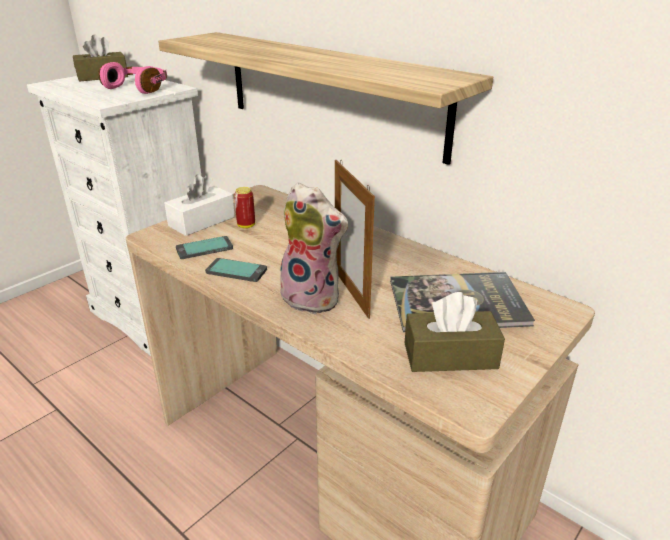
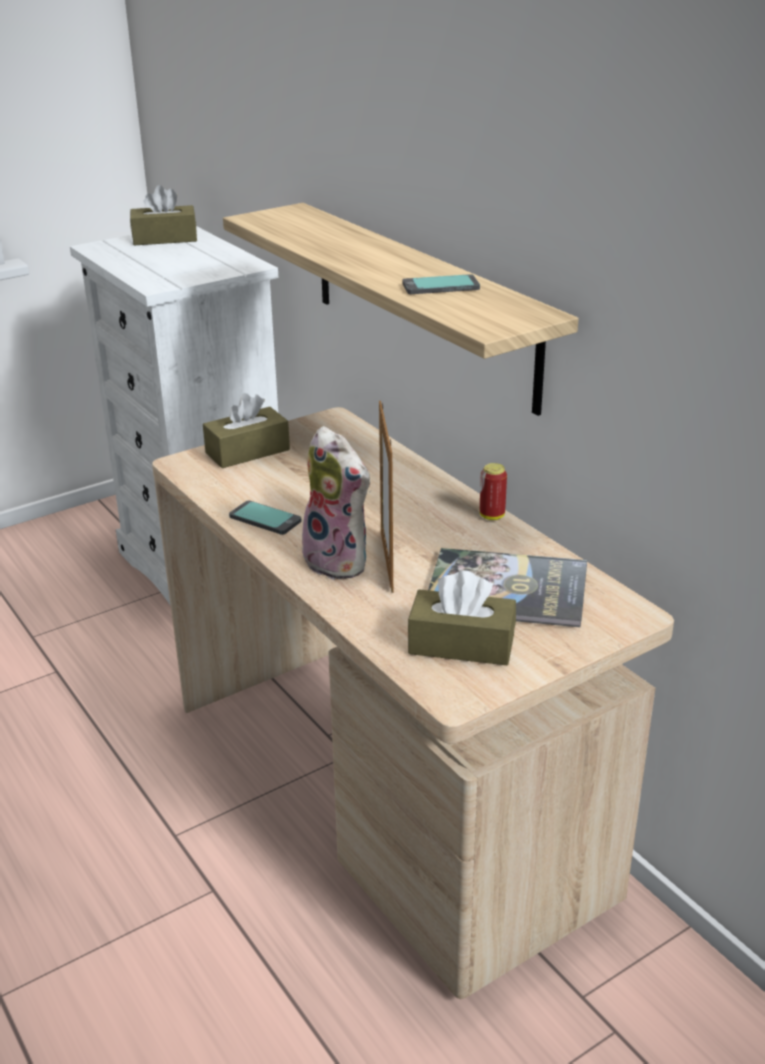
camera: 15 degrees right, 0 degrees up
(139, 88) = (204, 263): pink headphones -> none
(202, 221) = (247, 451): white tissue box -> brown tissue box
(204, 249) = (238, 487): phone -> phone (441, 287)
(246, 225) = (299, 463): can -> can (492, 516)

